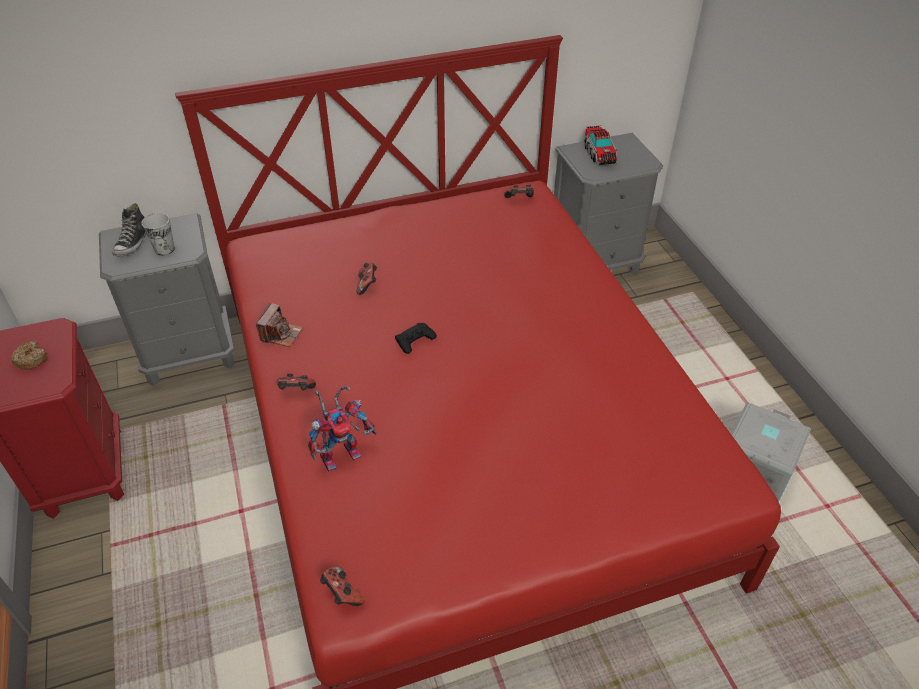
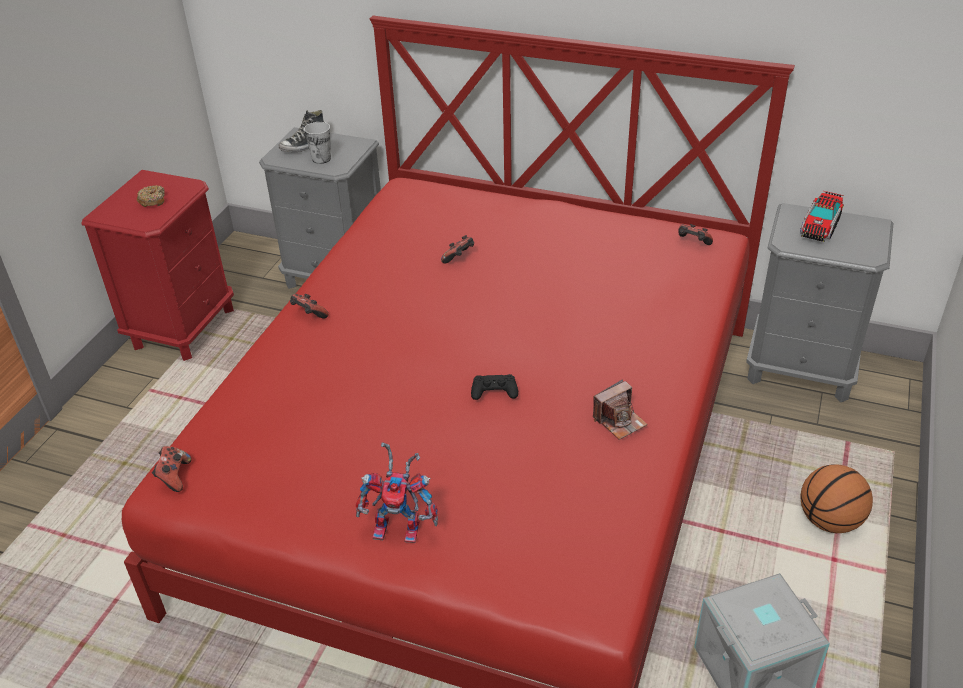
camera: 40 degrees right, 5 degrees down
(281, 334) = (347, 266): camera -> camera (619, 421)
(342, 452) = (289, 378): toy robot -> toy robot (402, 528)
(415, 340) = (444, 321): black game controller -> black game controller (494, 391)
(701, 355) = (829, 521): none -> basketball

